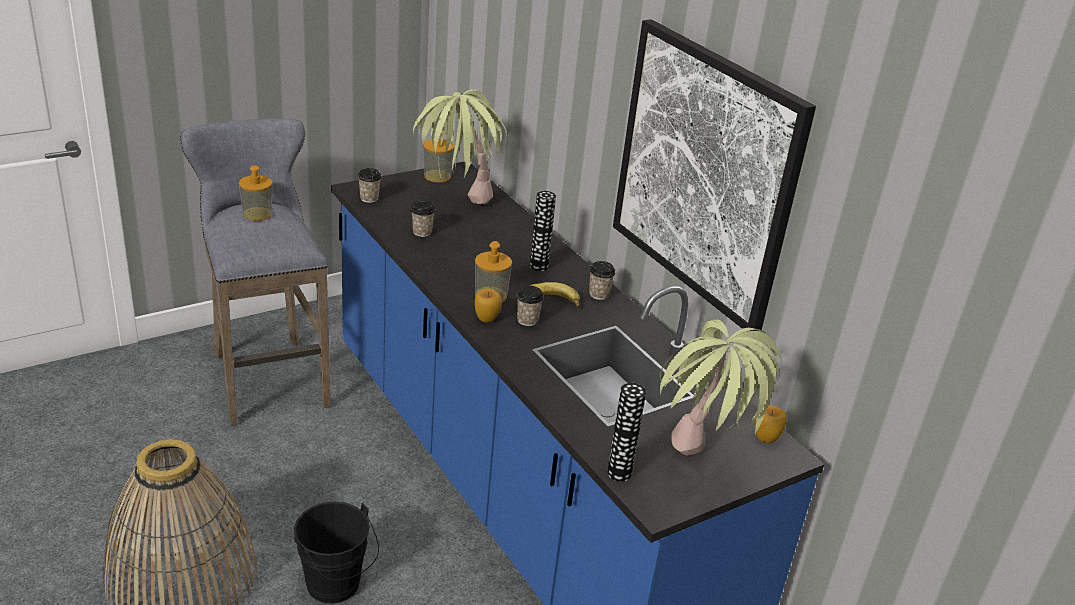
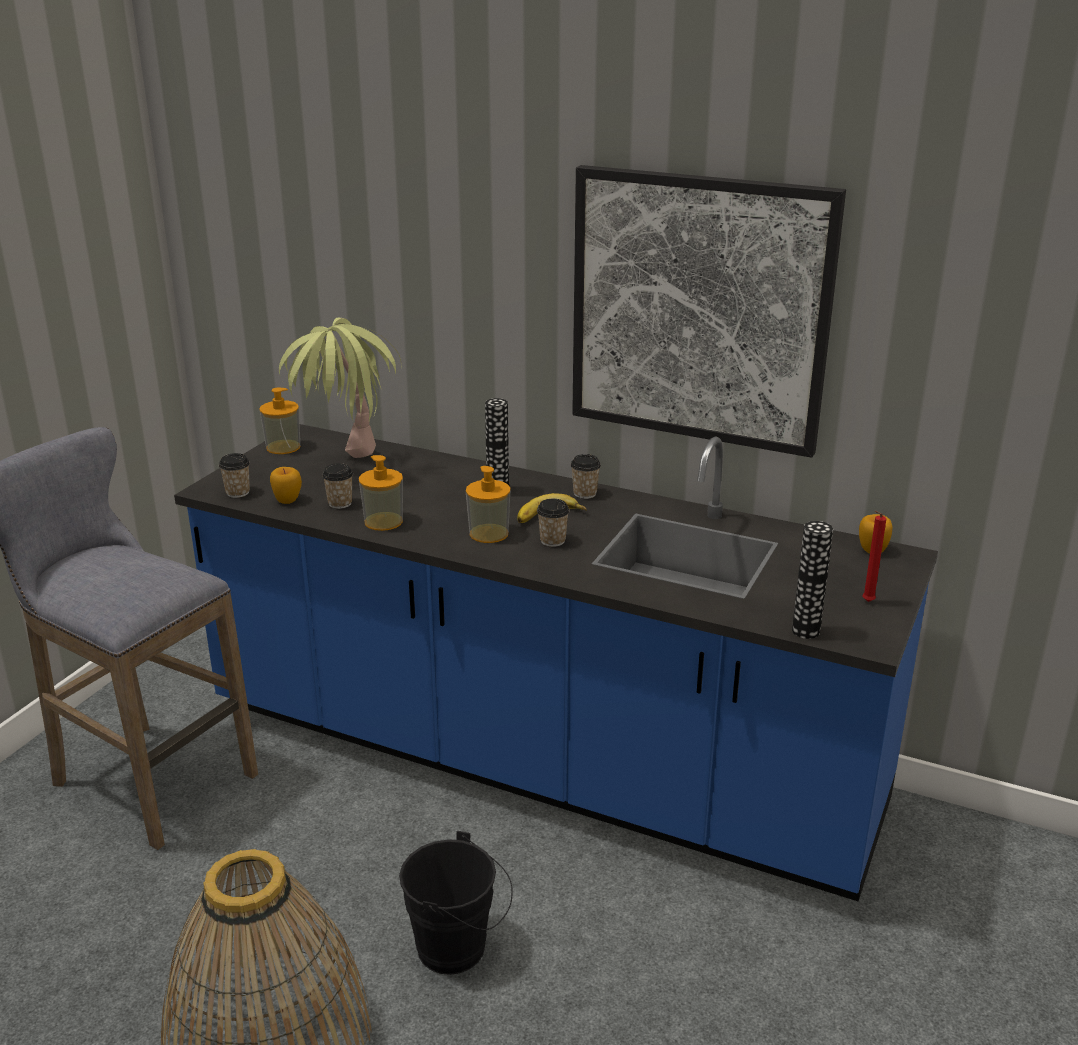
camera: 30 degrees left, 5 degrees down
(257, 214) = (97, 562): soap dispenser -> soap dispenser (383, 521)
(486, 318) = (513, 555): apple -> apple (287, 500)
(700, 475) = (866, 602): potted plant -> red candle

